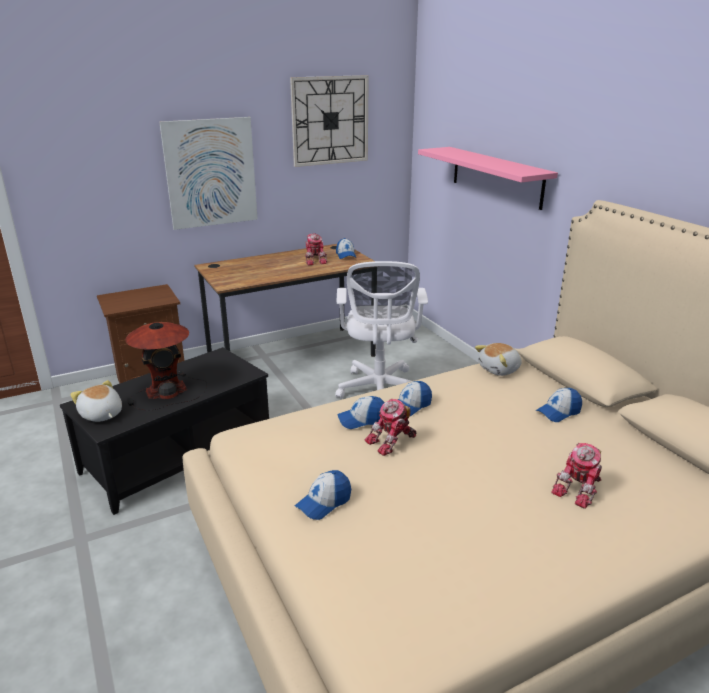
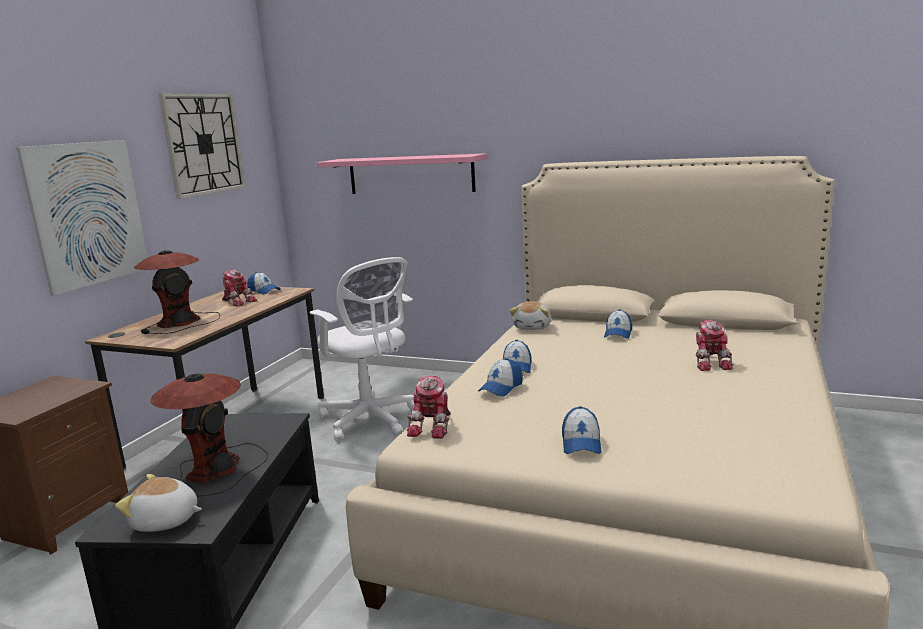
camera: 40 degrees left, 10 degrees down
(257, 267) = (180, 322): none -> table lamp
(392, 441) = (552, 389): toy robot -> toy robot (433, 426)

